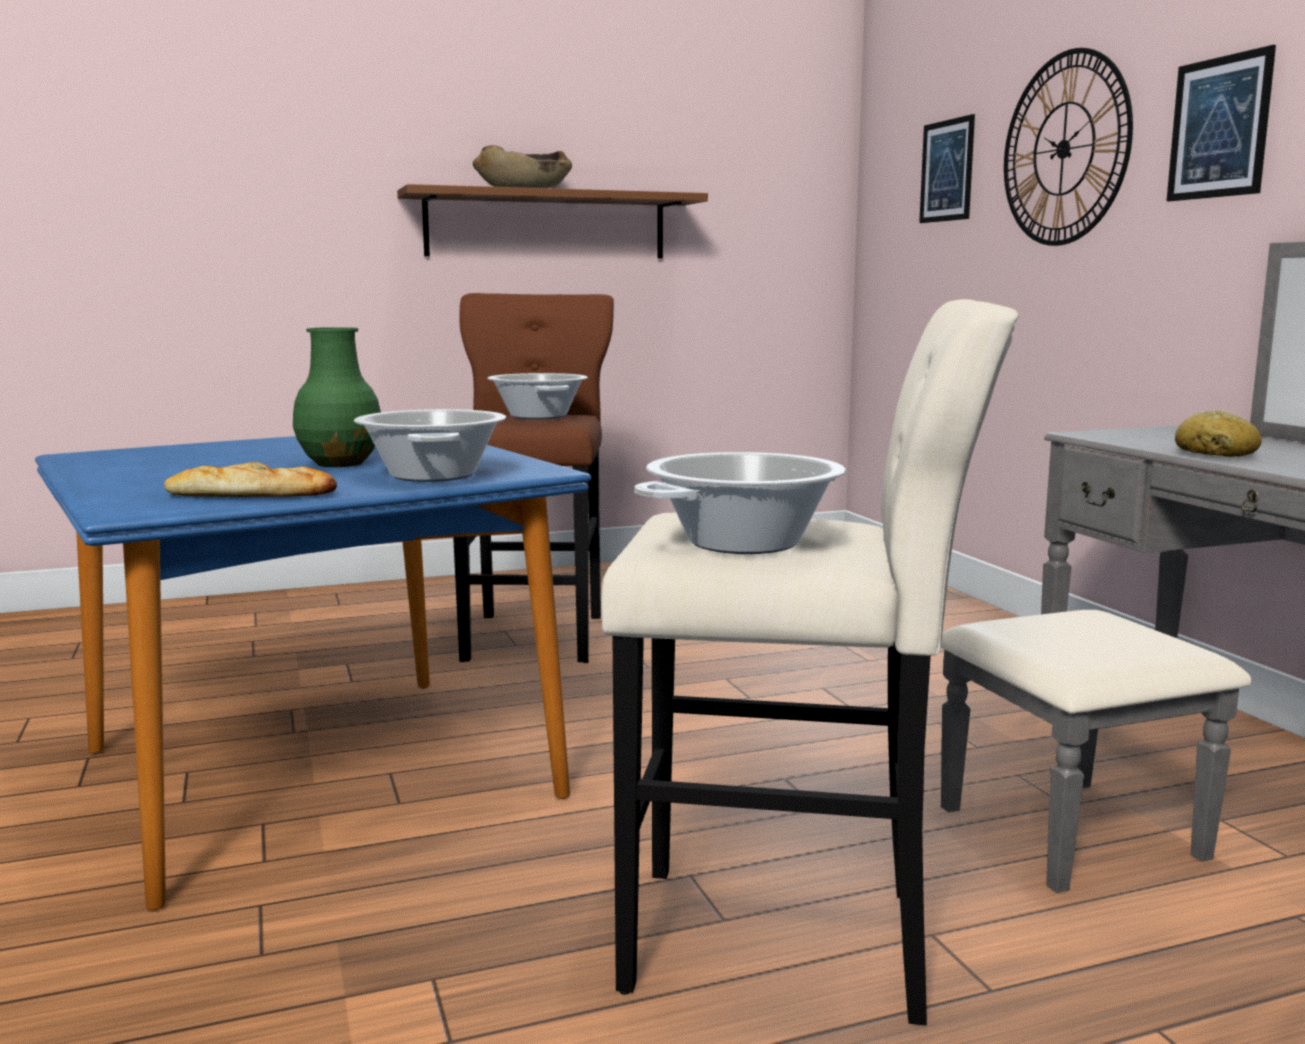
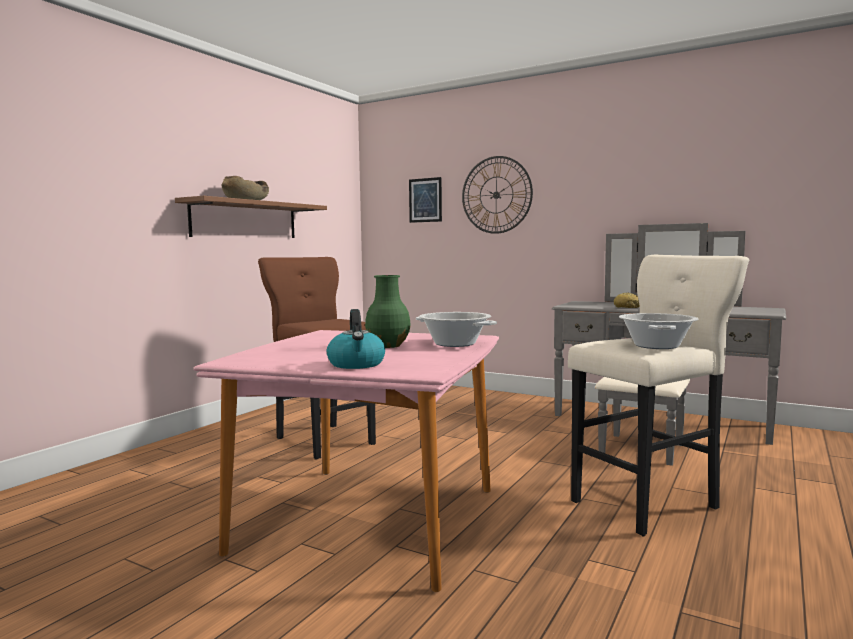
camera: 40 degrees left, 5 degrees down
(145, 483) = (357, 364): none -> kettle
(251, 495) = (436, 360): bread -> none
(321, 773) = (370, 519): blue dining table -> pink dining table
(538, 416) = (332, 320): cooking pot -> none
(1219, 127) = (574, 192): picture -> none

